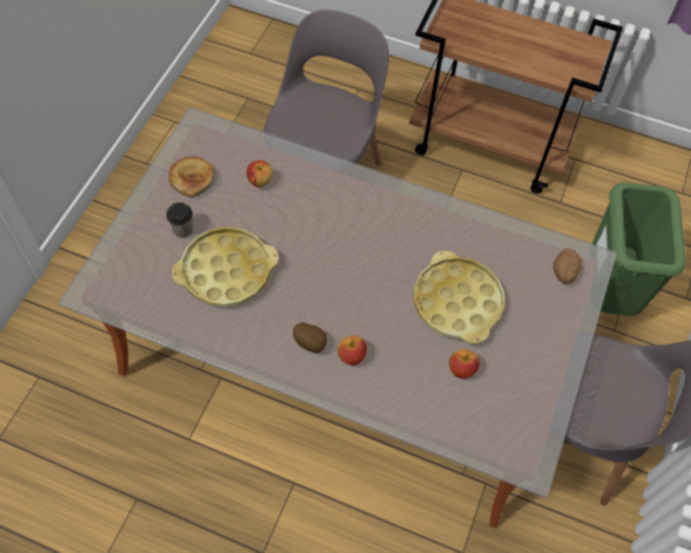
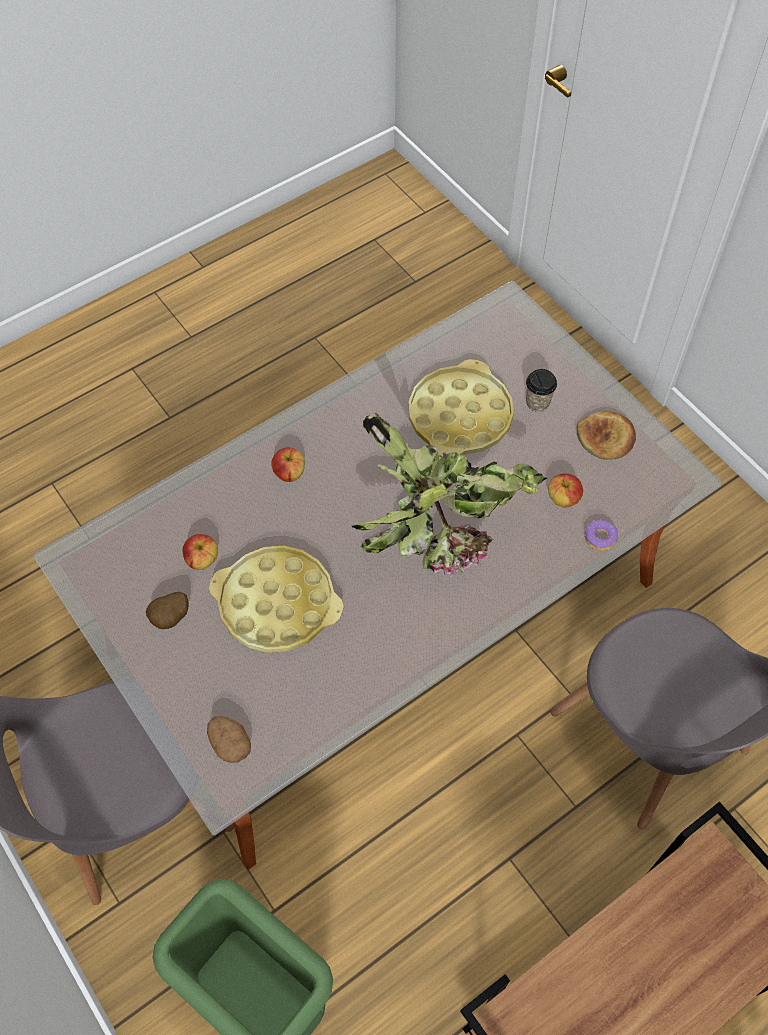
camera: 125 degrees right, 0 degrees up
(278, 150) = (600, 538): none -> donut
(310, 343) = (328, 447): potato -> potato (171, 618)
(333, 236) = (441, 532): none -> potted plant

